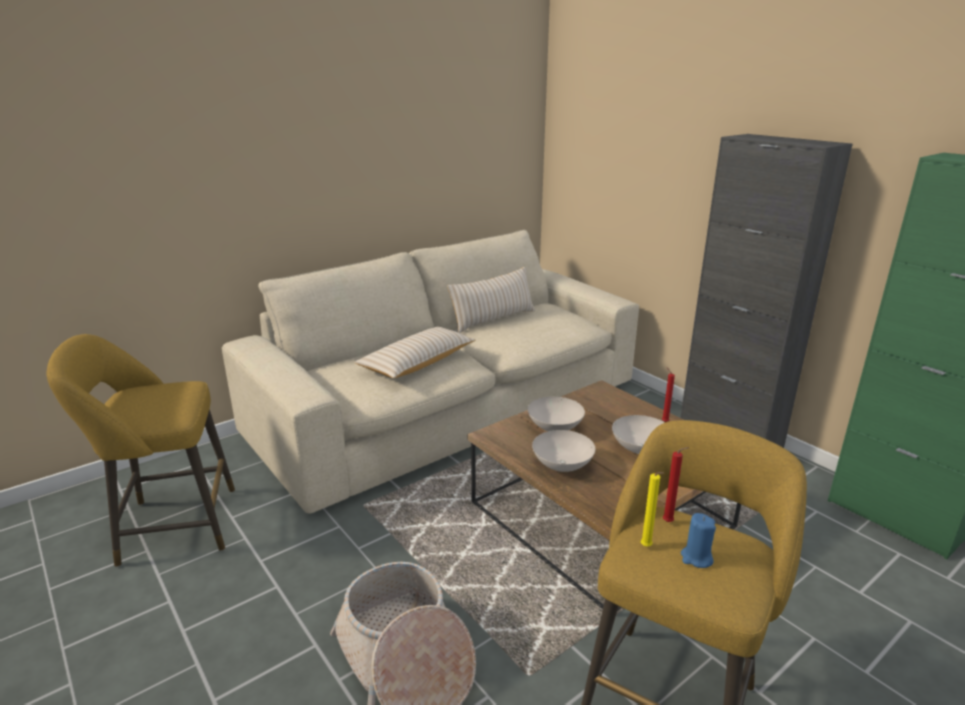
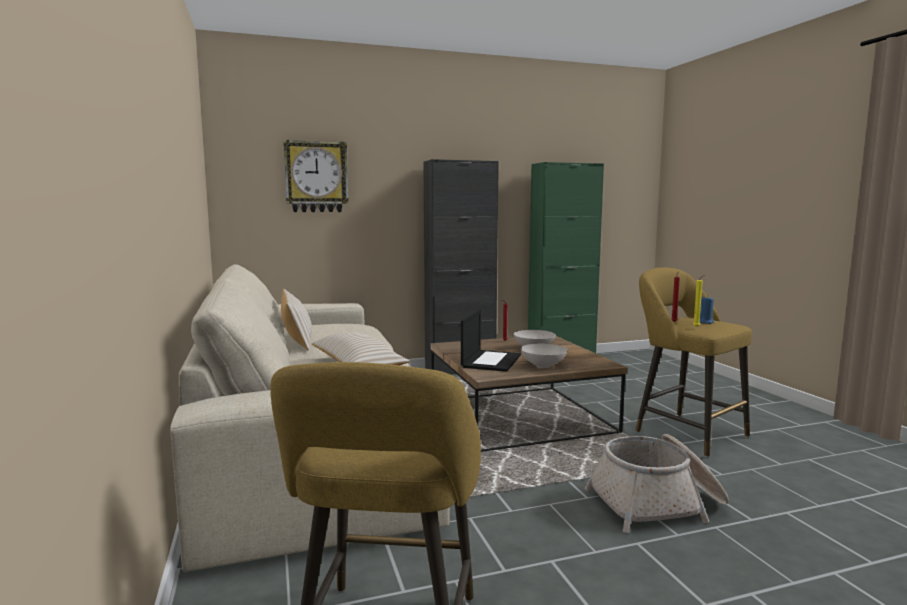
camera: 70 degrees left, 15 degrees down
(556, 428) = (491, 361): white bowl -> laptop
(626, 144) = (316, 177): none -> wall clock

